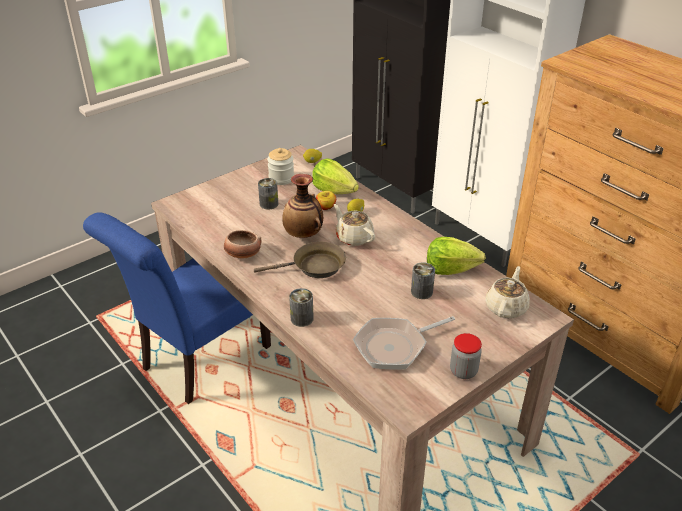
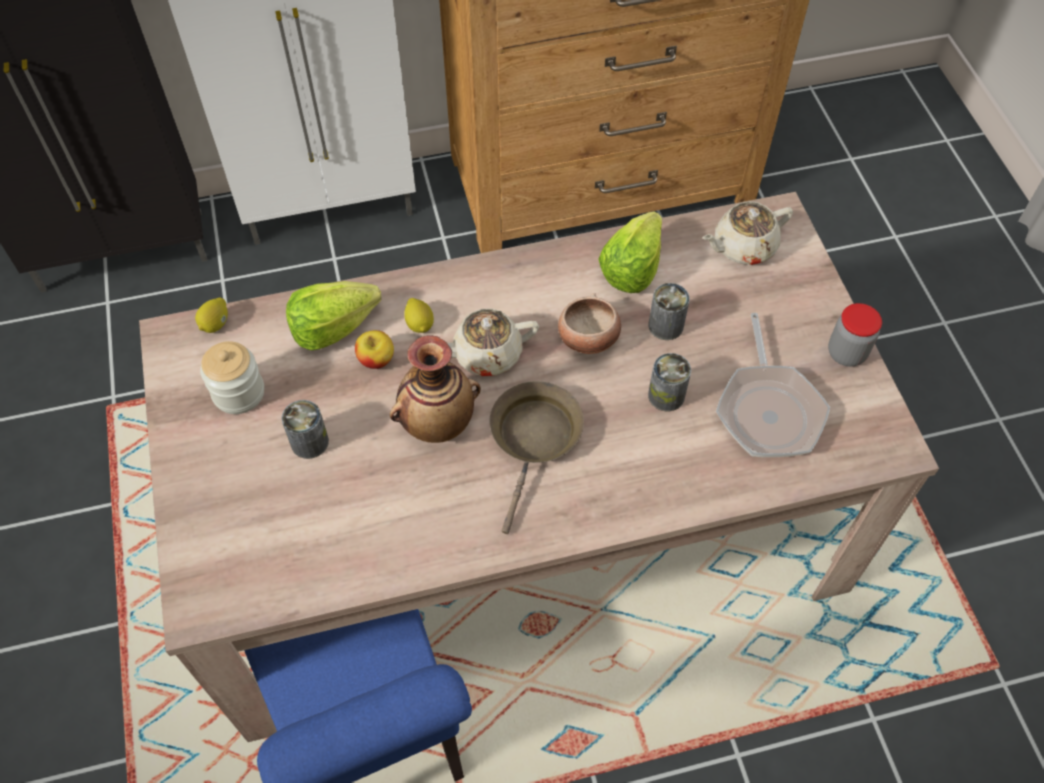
camera: 65 degrees left, 20 degrees up
(242, 254) = (441, 536): bowl -> bowl (588, 338)
(302, 318) = (656, 505): can -> can (666, 395)
(506, 307) = (743, 247): beige teapot -> beige teapot turned 75 degrees counterclockwise

